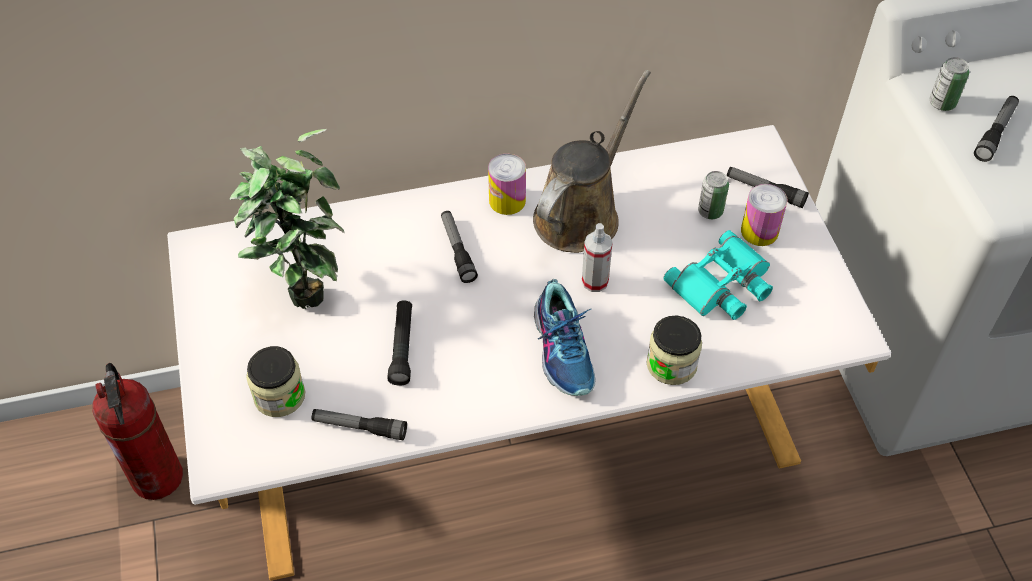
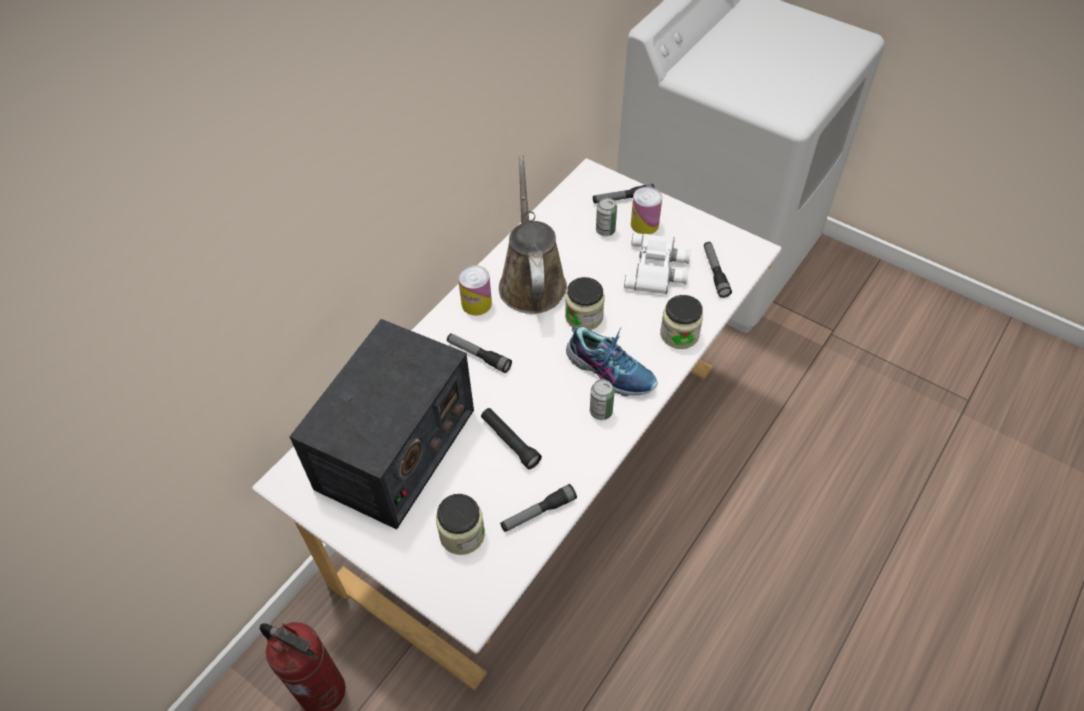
camera: 40 degrees left, 0 degrees up
(302, 283) = (395, 450): potted plant -> radio
(595, 281) = (584, 316): spray bottle -> jar
(723, 285) = (658, 269): turquoise binoculars -> white binoculars
(942, 103) = (704, 78): can -> can (601, 412)
(995, 133) = (748, 79): flashlight -> flashlight (715, 273)

